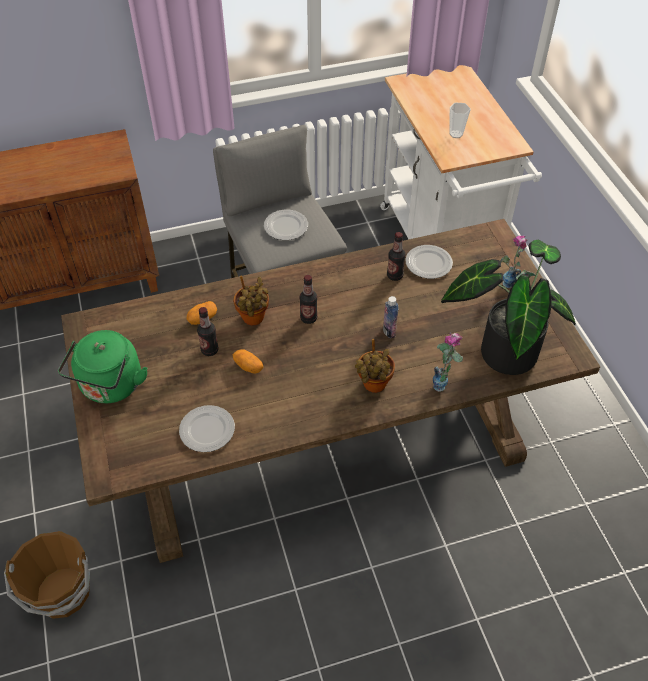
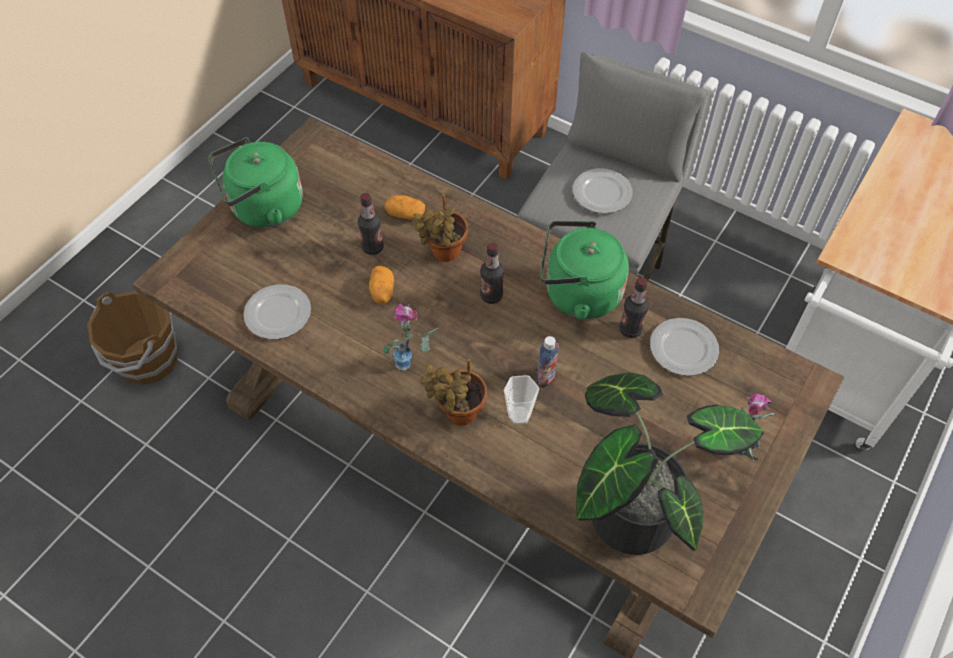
camera: 50 degrees right, 5 degrees up
(348, 281) = (577, 294): none -> green kettle
(444, 382) = (527, 476): vase -> vase (414, 365)
(456, 134) = (895, 233): cup -> cup (519, 415)

